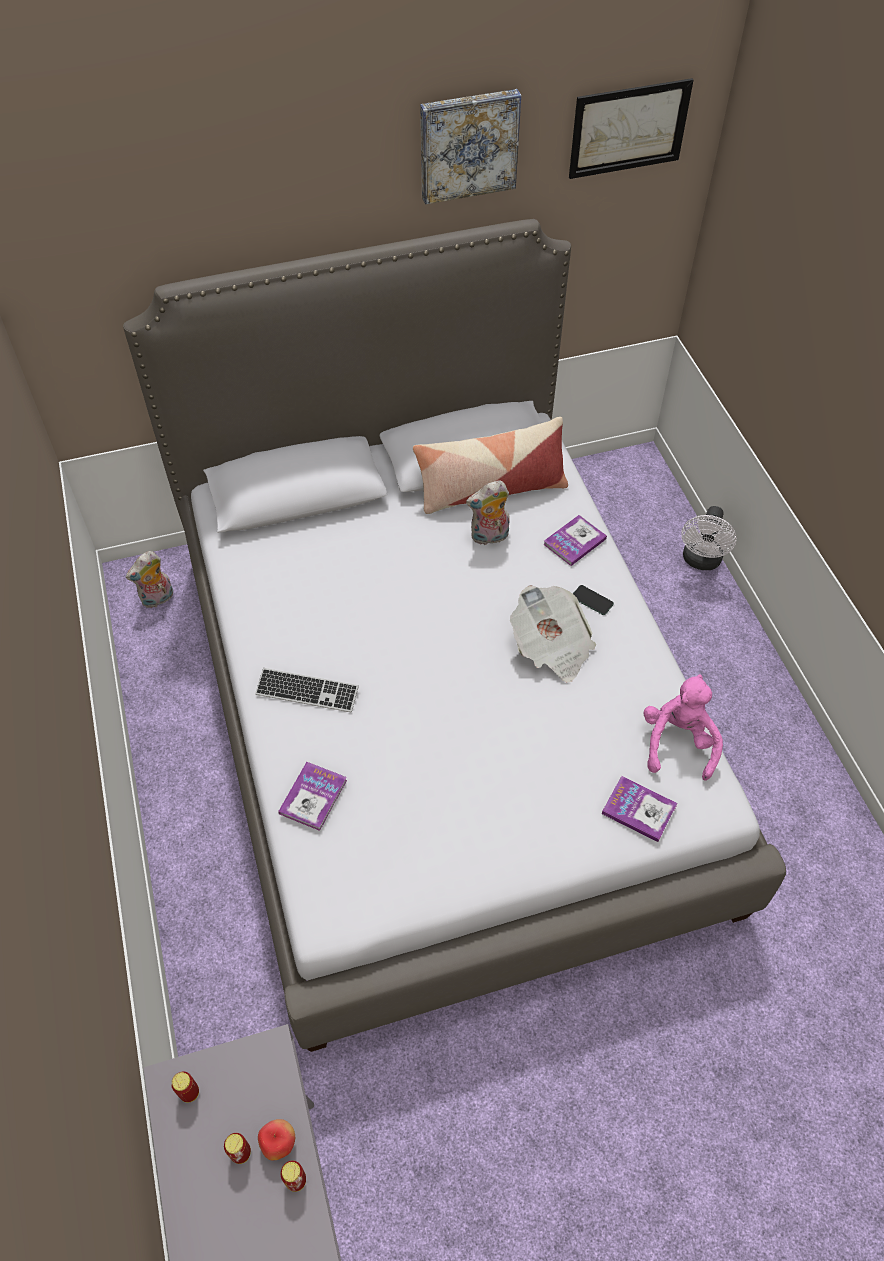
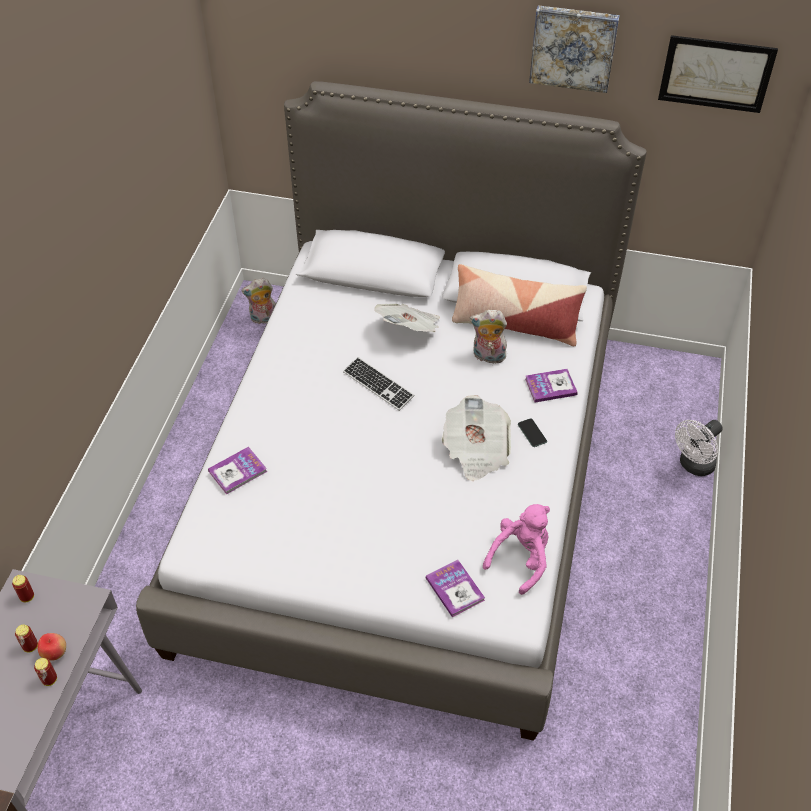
camera: 30 degrees right, 5 degrees down
(307, 691) = (283, 404): keyboard -> keyboard (378, 385)
(386, 542) = (410, 329): none -> newspaper

